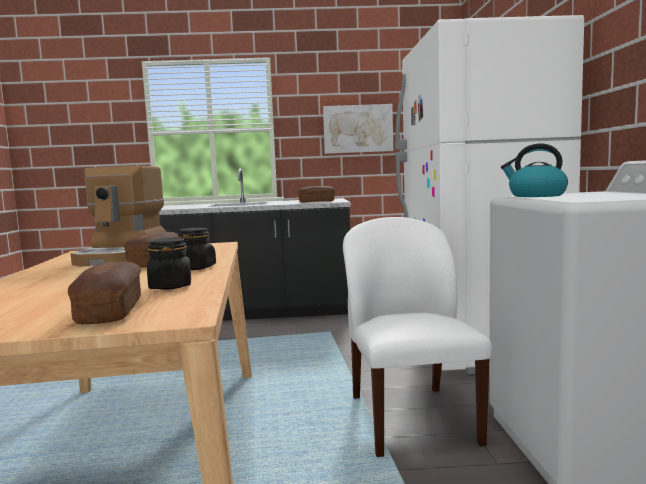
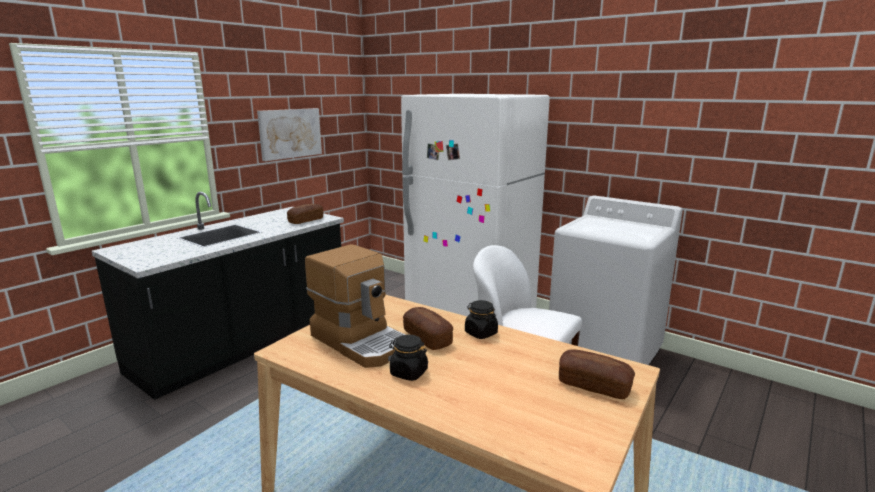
camera: 50 degrees left, 10 degrees up
(170, 286) = (539, 355): black jar -> black jar (408, 372)
(536, 196) = (588, 229): kettle -> none

